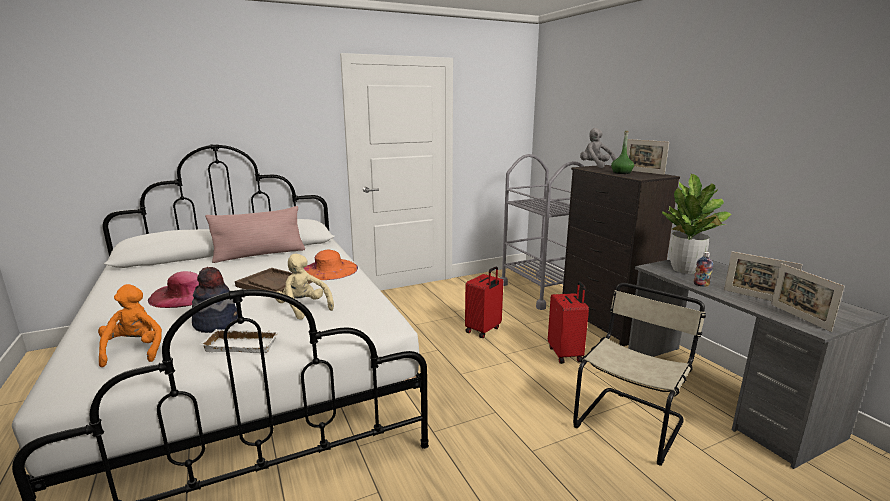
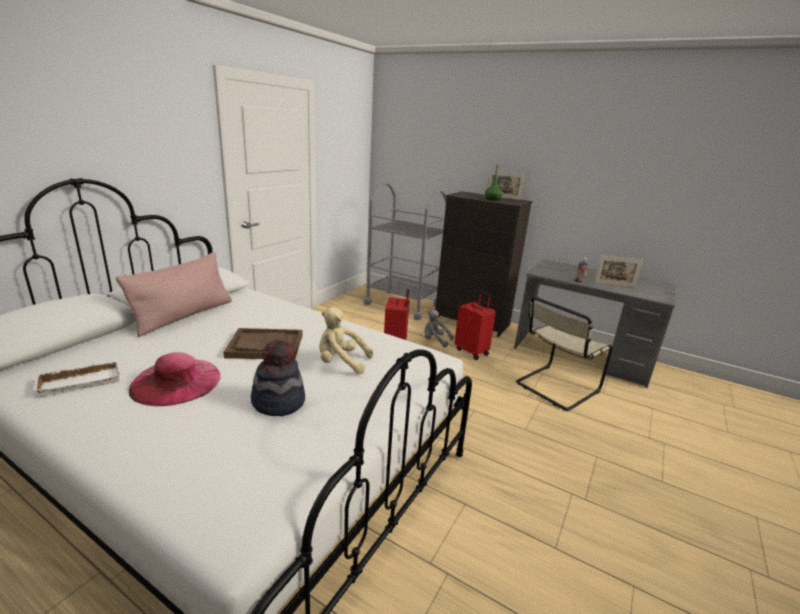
camera: 35 degrees left, 5 degrees up
(135, 350) = (239, 460): orange plush toy -> none
(243, 344) = (348, 414): white tray -> white tray (82, 381)
(329, 270) = (296, 318): orange hat -> none
(596, 167) = (461, 194): grey plush toy -> grey plush toy (435, 341)
(631, 422) = (555, 388): beige chair -> beige chair turned 135 degrees counterclockwise
(685, 270) = (556, 272): potted plant -> none
(799, 317) = (648, 294): picture frame -> none

